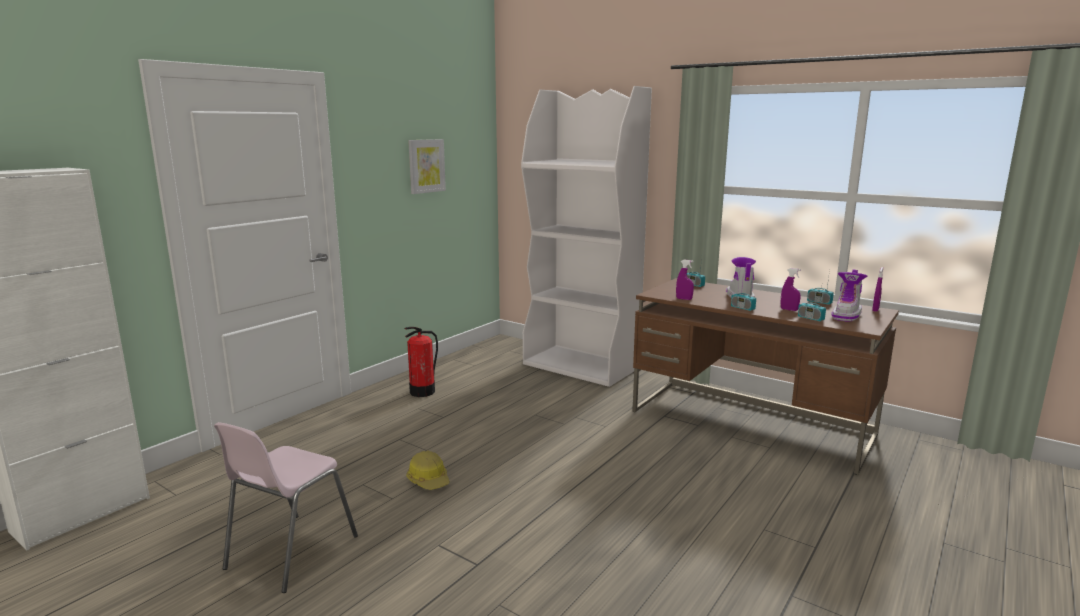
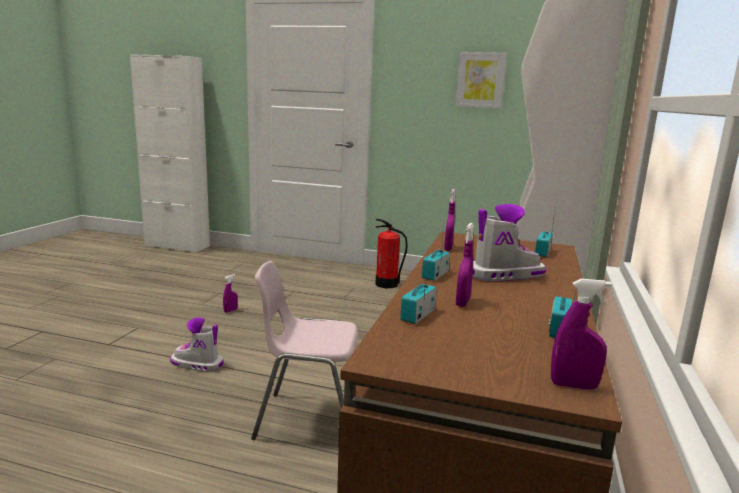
camera: 70 degrees right, 0 degrees up
(290, 552) = (134, 291): pink chair -> pink chair (310, 419)
(429, 480) = (230, 311): hard hat -> purple spray bottle
(846, 315) = (478, 348): boot -> boot (197, 364)

